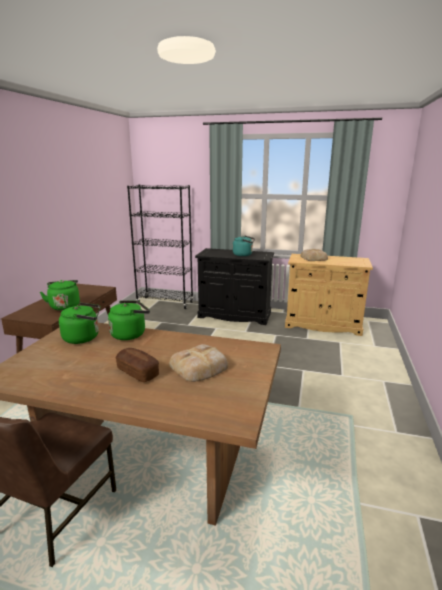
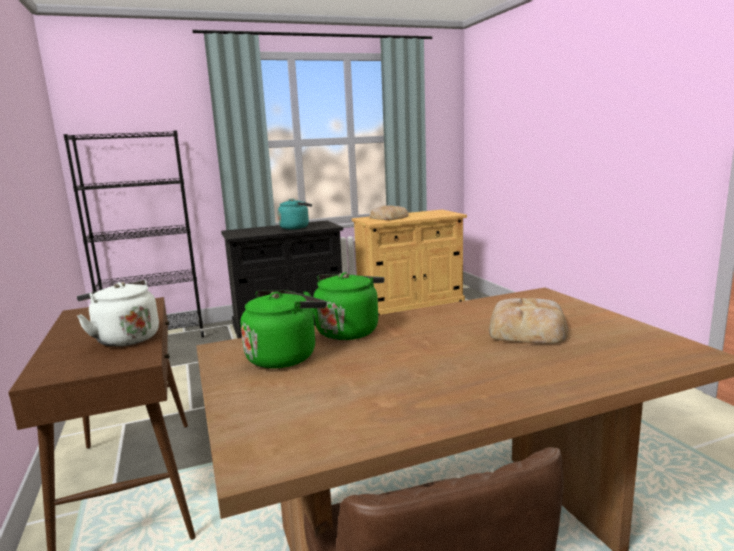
camera: 35 degrees left, 5 degrees down
(64, 306) = (125, 338): green kettle -> white kettle
(137, 372) = (474, 359): bread -> none

